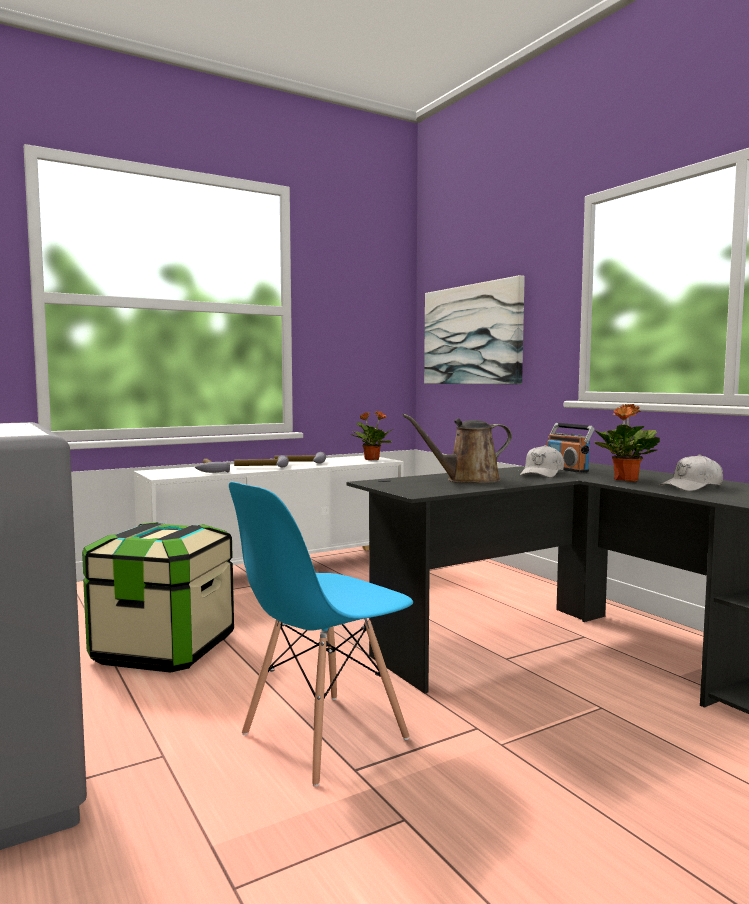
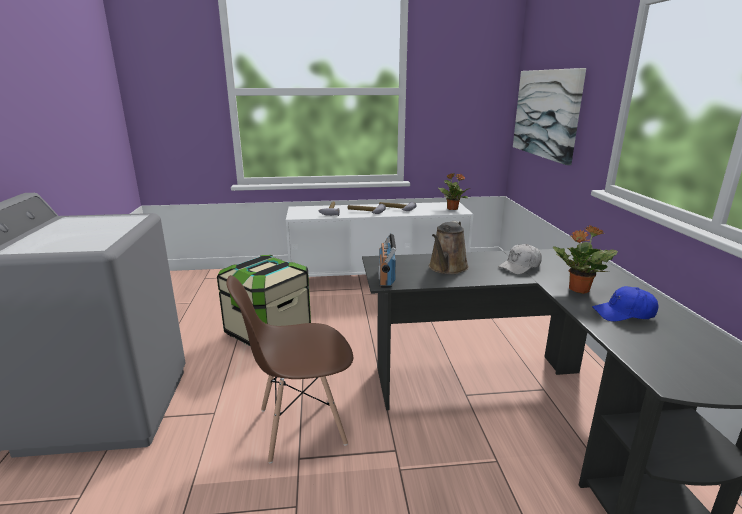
camera: 25 degrees right, 15 degrees up
(323, 737) = (301, 426): blue chair -> brown chair
(467, 480) = (447, 268): brown watering can -> brown watering can turned 75 degrees counterclockwise
(567, 469) = (552, 261): radio -> radio (386, 278)
(692, 487) = (624, 313): white cap -> blue cap

